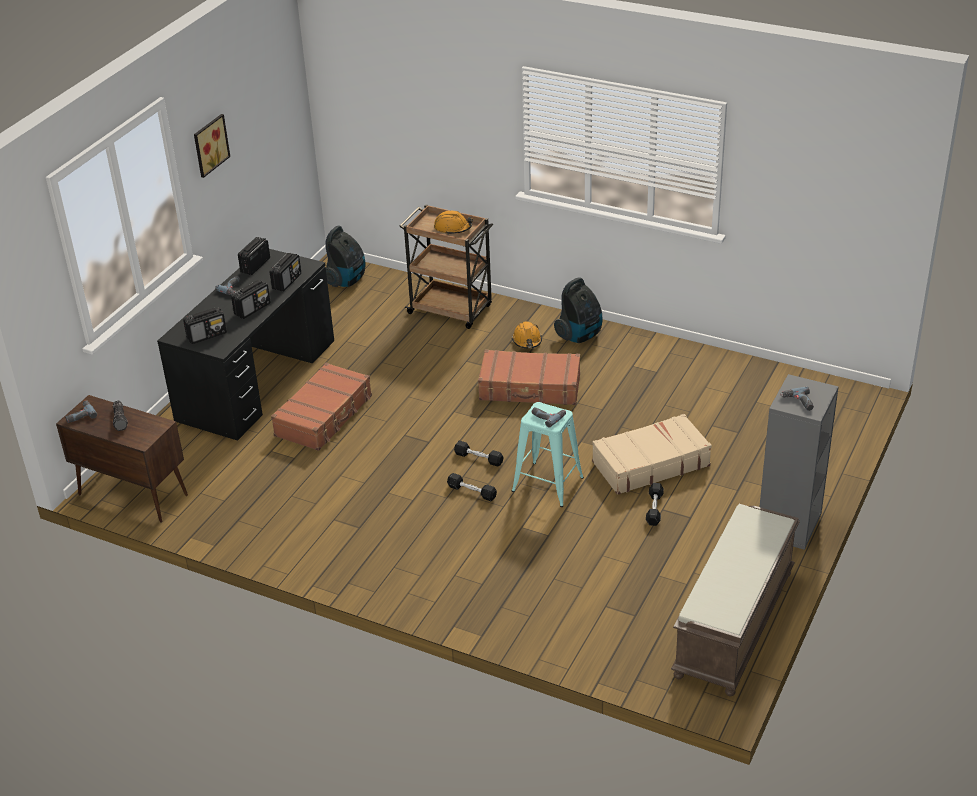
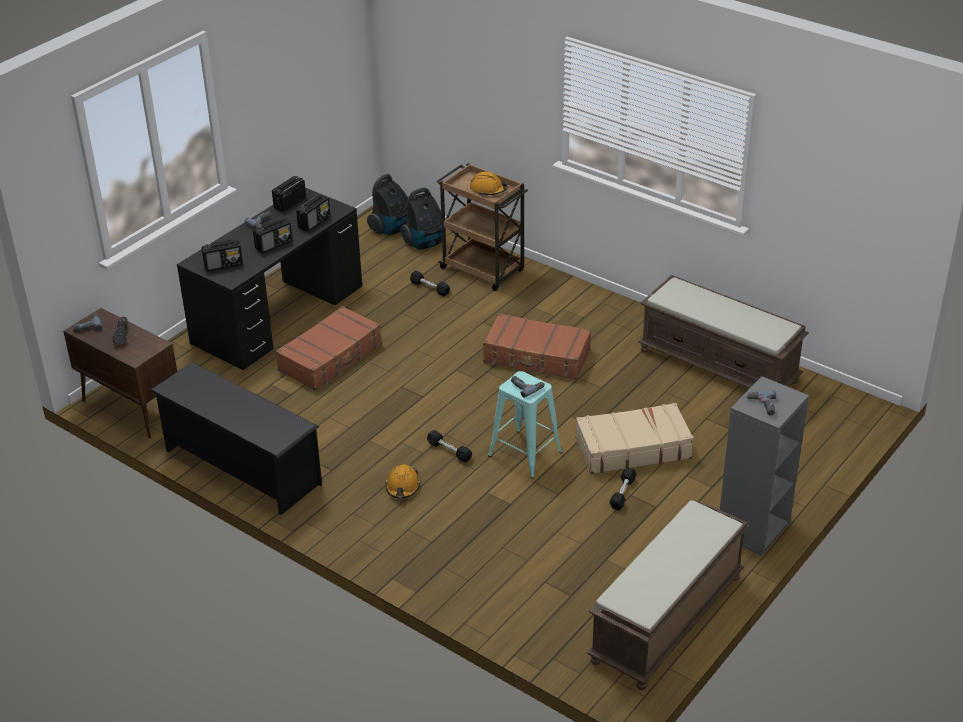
camera: 10 degrees right, 0 degrees up
(209, 145) = (254, 81): picture -> none
(266, 538) = (241, 467): none -> black shoe rack
(478, 458) = (466, 419): black dumbbell -> black dumbbell (430, 288)
(527, 340) = (548, 310): orange hard hat -> orange hard hat (402, 487)
(580, 335) = (602, 311): vacuum cleaner -> vacuum cleaner (425, 243)
(709, 373) = (719, 366): none -> brown bench

